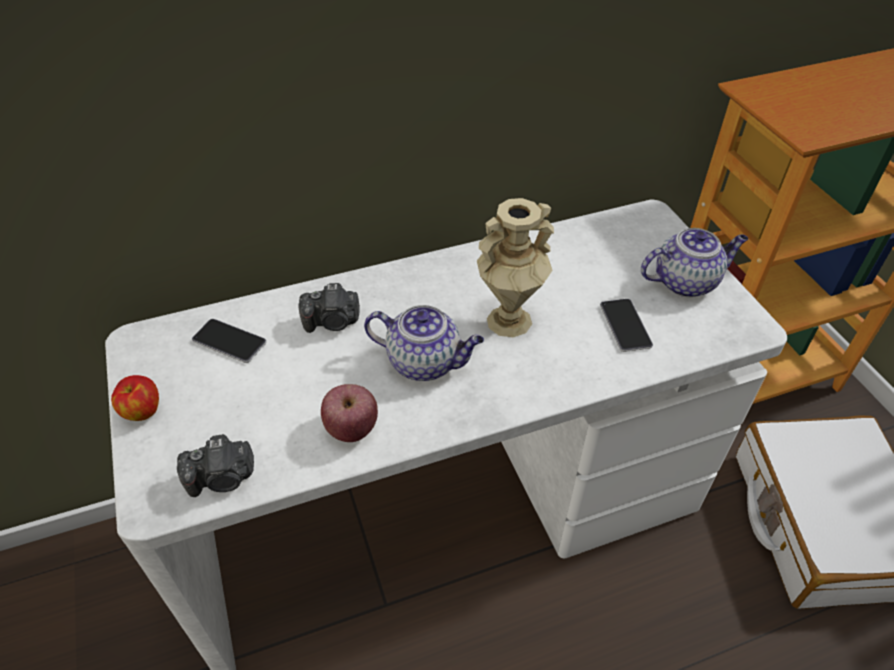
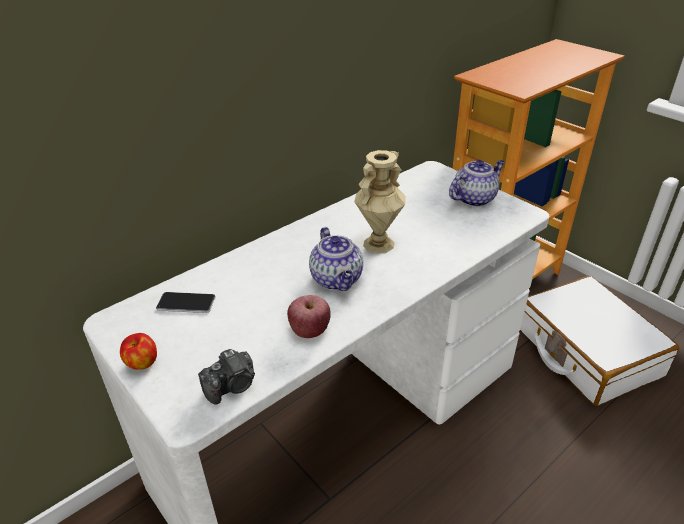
camera: 20 degrees left, 10 degrees down
(332, 322) = (257, 273): camera -> none
(425, 362) = (337, 280): teapot -> teapot turned 75 degrees clockwise
(625, 326) = (453, 229): phone -> none

